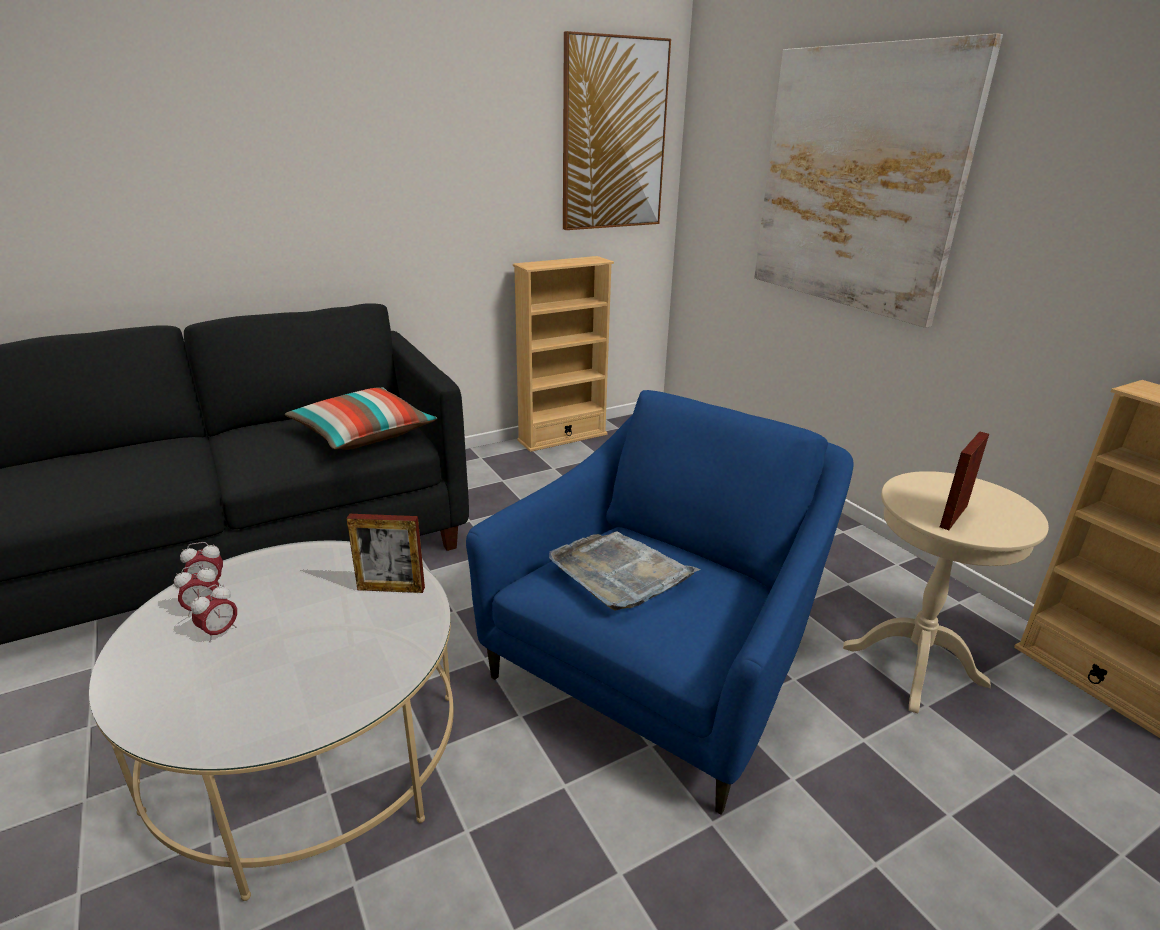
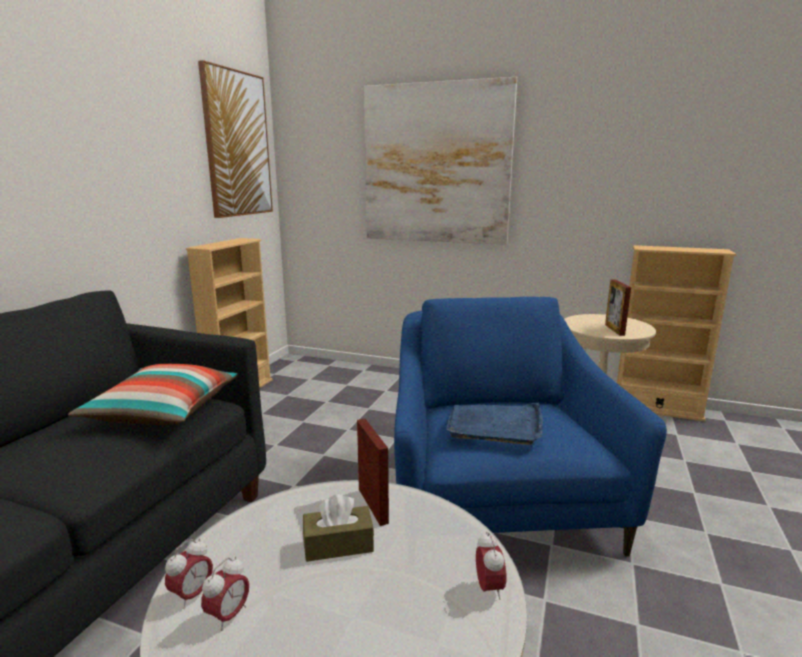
camera: 40 degrees left, 10 degrees down
(220, 632) = (283, 621): alarm clock -> alarm clock (489, 588)
(322, 604) = (338, 545): none -> brown tissue box
(391, 588) = (373, 505): picture frame -> picture frame turned 75 degrees counterclockwise
(620, 573) = (495, 425): grey tray -> blue tray

